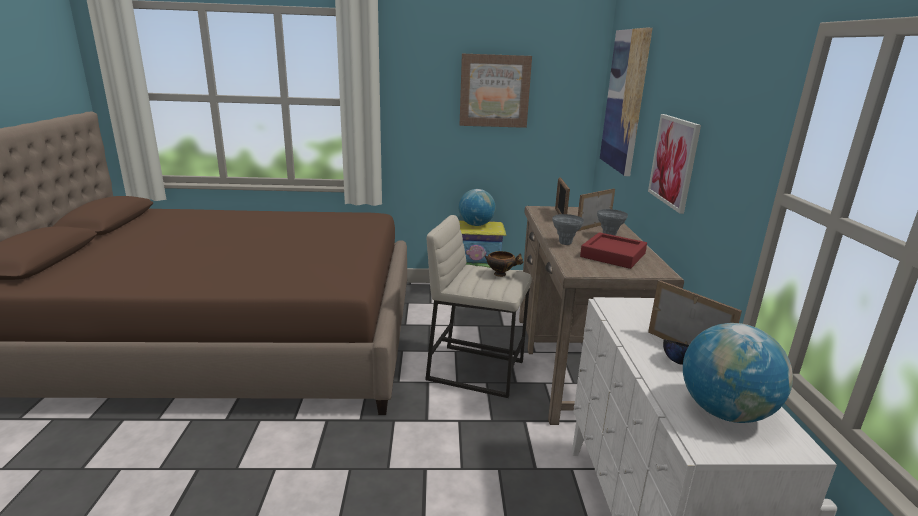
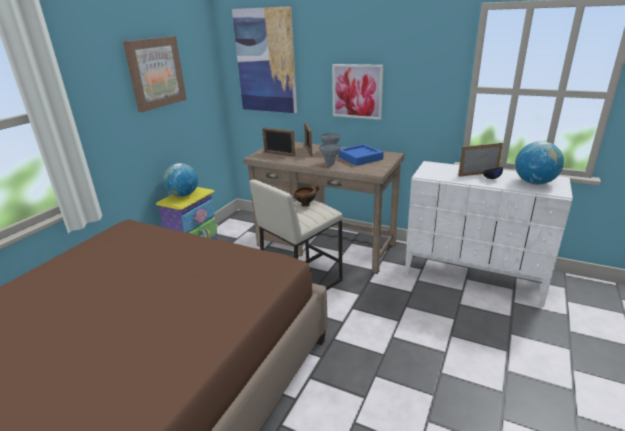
camera: 60 degrees left, 5 degrees up
(613, 255) = (360, 158): red tray -> blue tray

